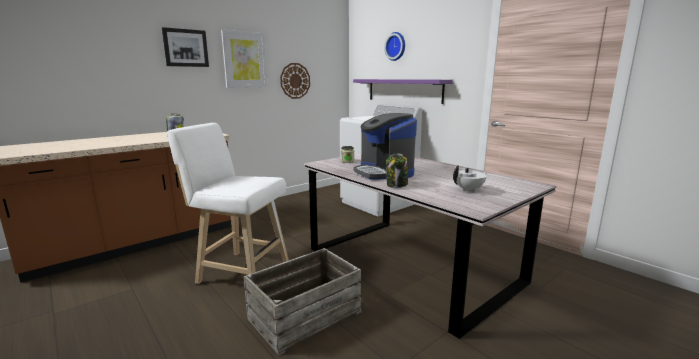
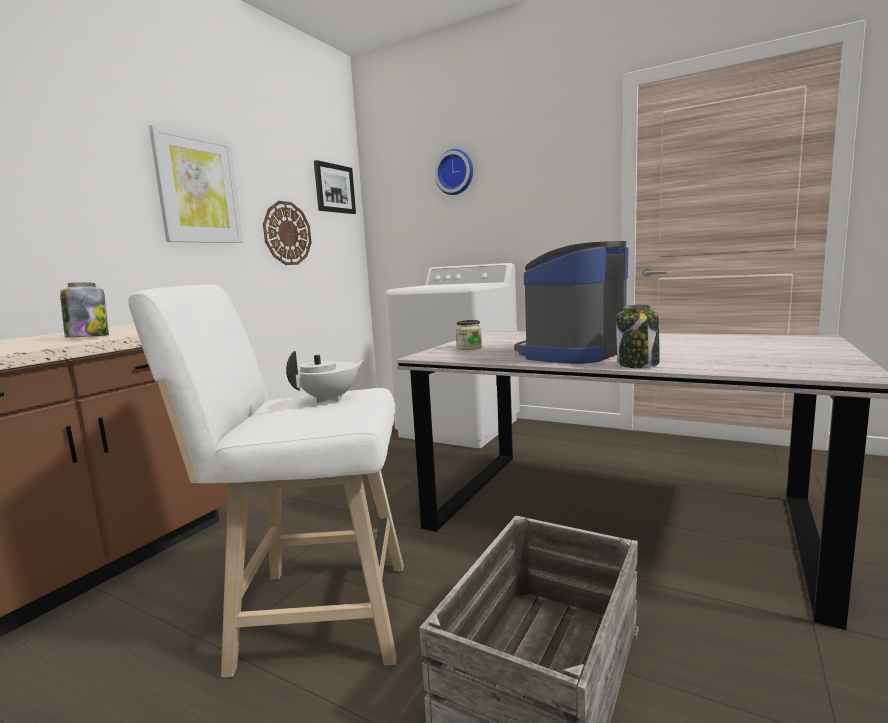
camera: 20 degrees left, 5 degrees down
(185, 48) = (75, 154): picture -> picture (334, 188)
(384, 173) = (571, 353): coffee machine -> coffee machine turned 90 degrees clockwise
(404, 90) = (475, 240): purple shelf -> none
(469, 190) = (759, 354): white teapot -> white teapot (330, 399)

